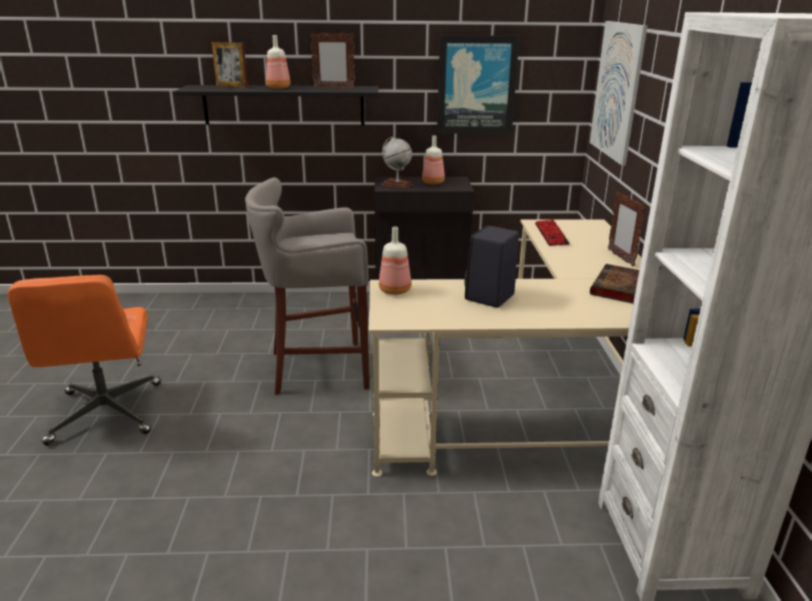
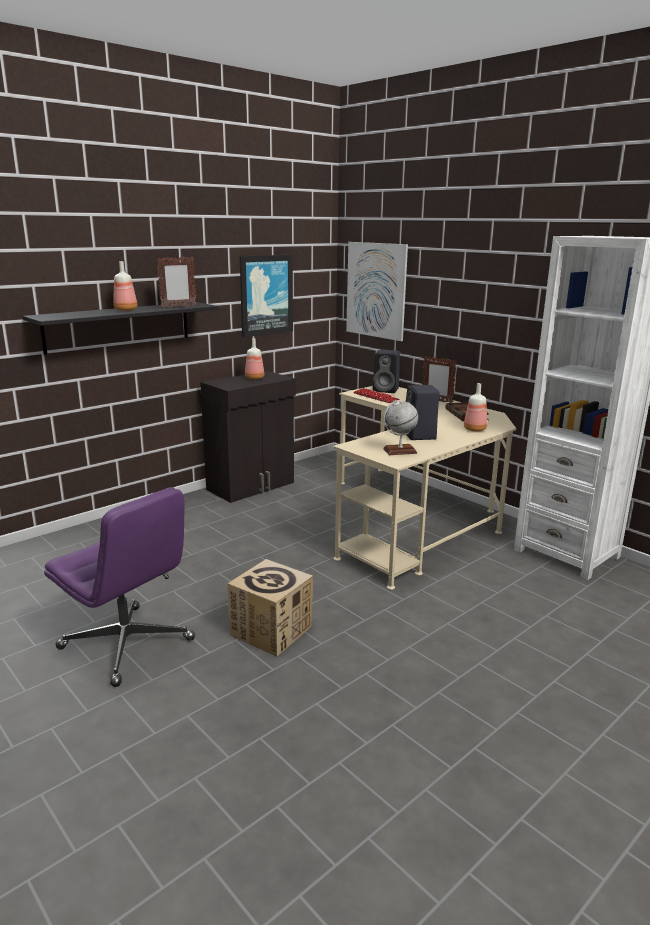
camera: 40 degrees left, 5 degrees down
(106, 413) = (128, 644): orange office chair -> purple office chair
(209, 459) = (271, 630): none -> cardboard box
(231, 86) = (77, 313): picture frame -> none
(316, 368) = (247, 550): grey stool -> none
(396, 290) = (363, 447): bottle -> bottle (475, 429)
(397, 185) = (233, 384): globe -> globe (399, 451)
(585, 229) = (386, 390): none -> black speaker

